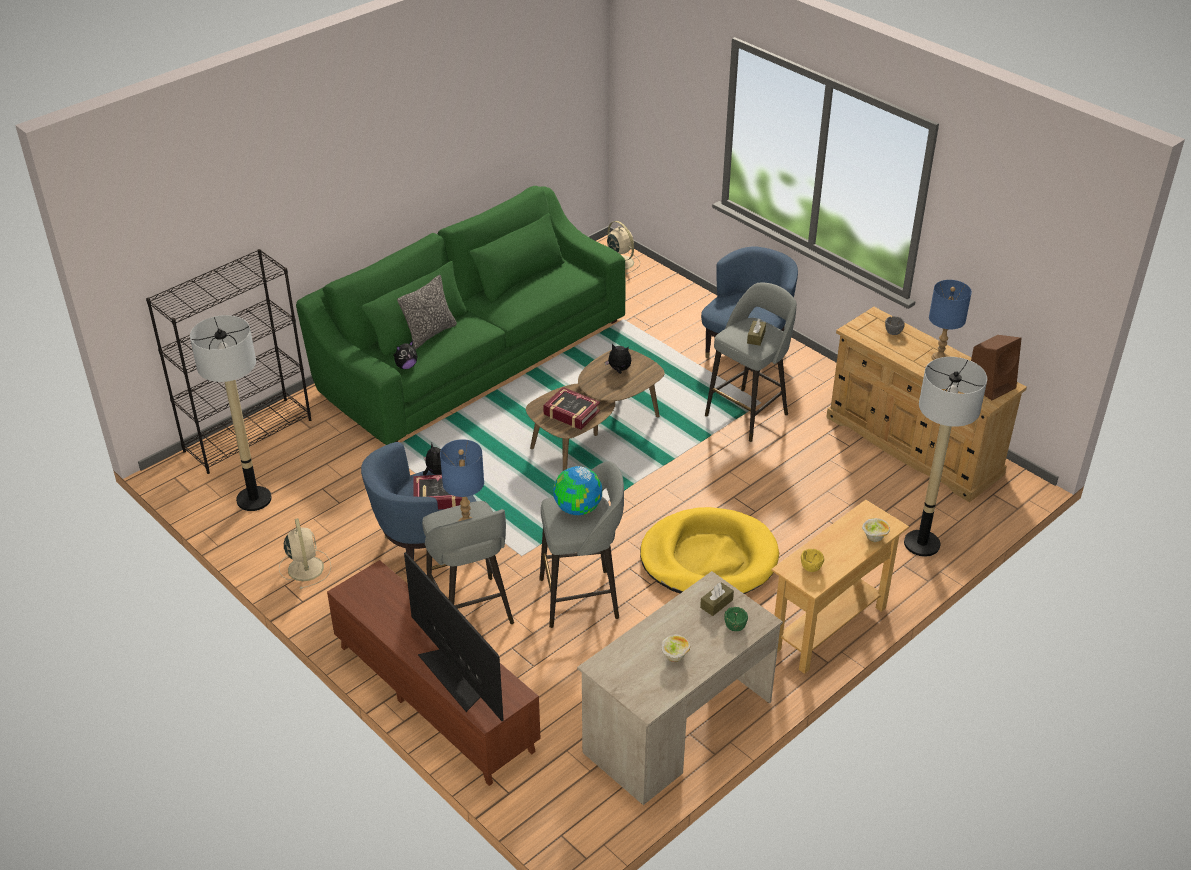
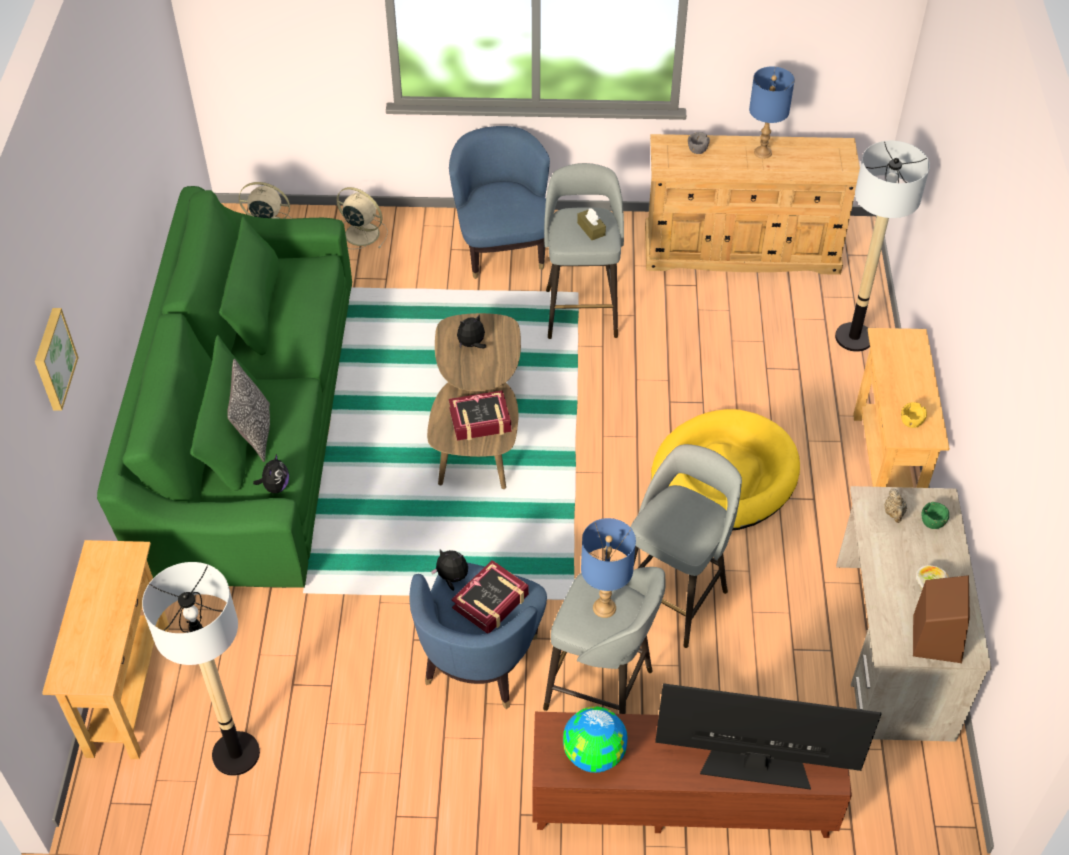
camera: 45 degrees left, 10 degrees up
(248, 435) = (128, 689): black bookcase -> beige console table
(297, 188) = (52, 359): none -> picture
(305, 567) = (391, 780): beige fan -> beige fan (360, 233)
(578, 509) = (676, 514): globe -> globe (594, 755)
(716, 604) = (894, 513): brown tissue box -> beige teapot
(873, 538) = (918, 359): bowl -> none
(991, 385) = (830, 153): brown speaker -> brown speaker (936, 637)

